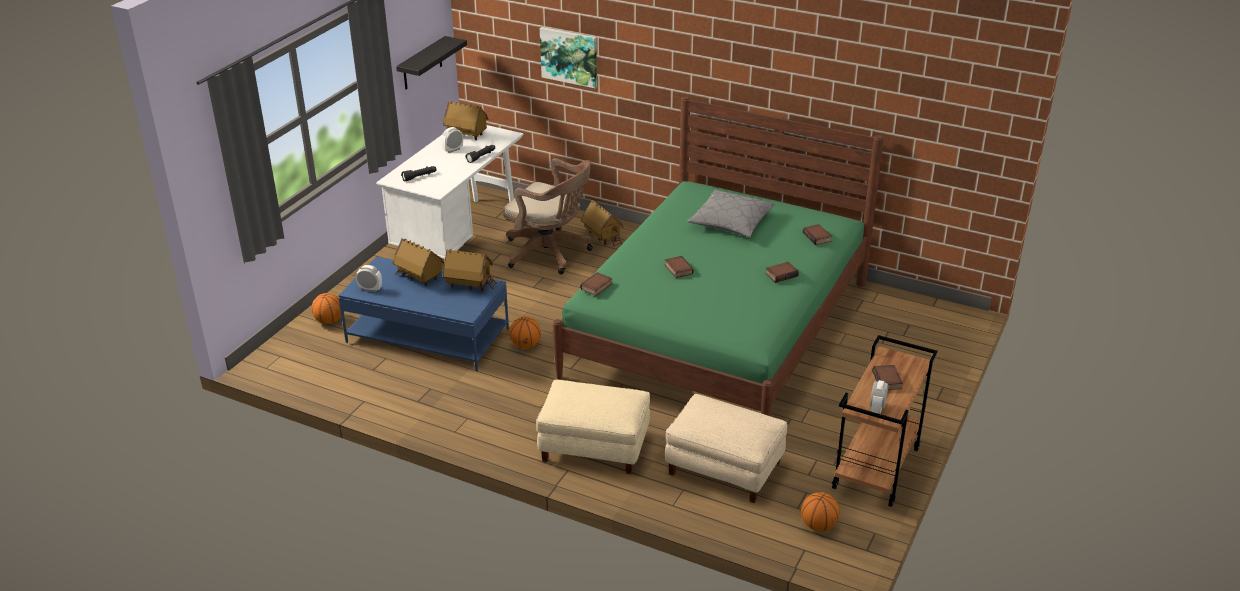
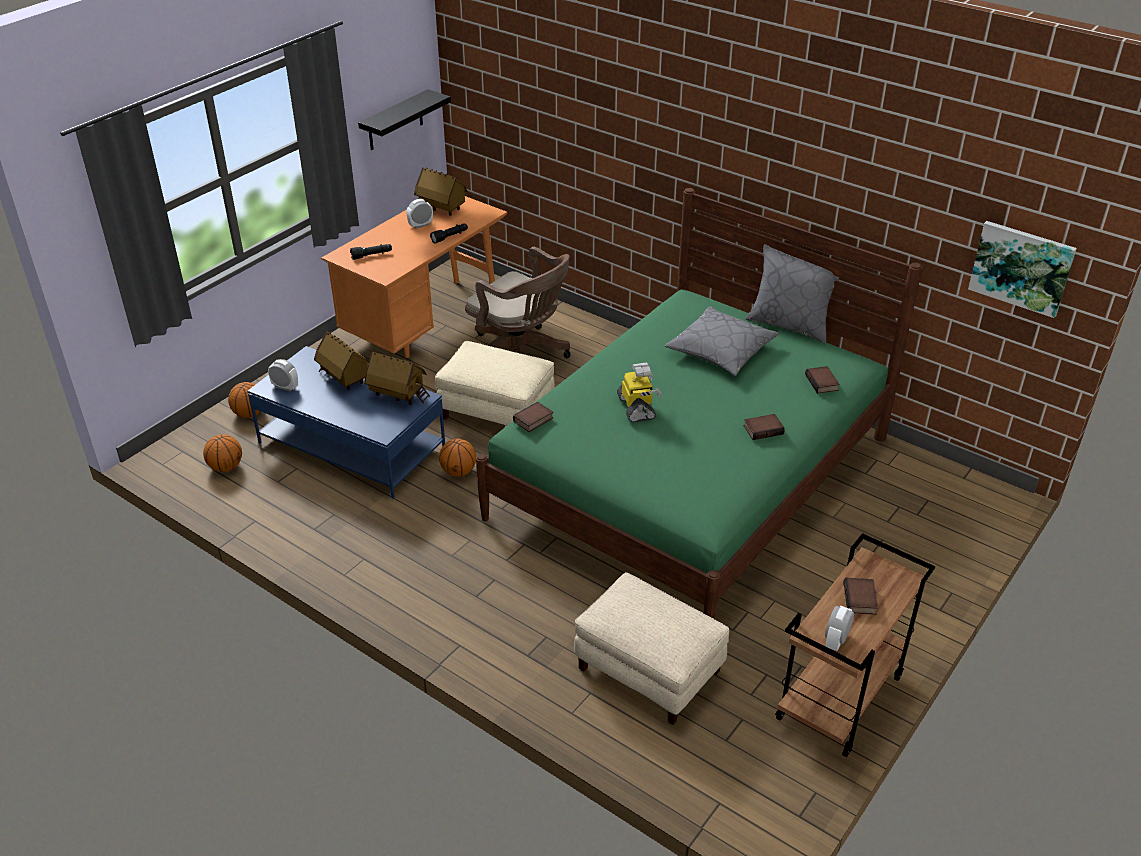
camera: 10 degrees right, 5 degrees up
(459, 235) = (424, 322): white desk -> orange desk
(569, 56) = (563, 126): picture -> picture (1021, 267)
(593, 447) = (499, 617): beige ottoman -> beige ottoman (496, 411)
(602, 237) = (586, 342): toy house -> none
(677, 269) = (637, 408): book -> toy robot
(780, 198) = (790, 324): none -> grey pillow
(818, 525) = (746, 770): basketball -> basketball (226, 467)

